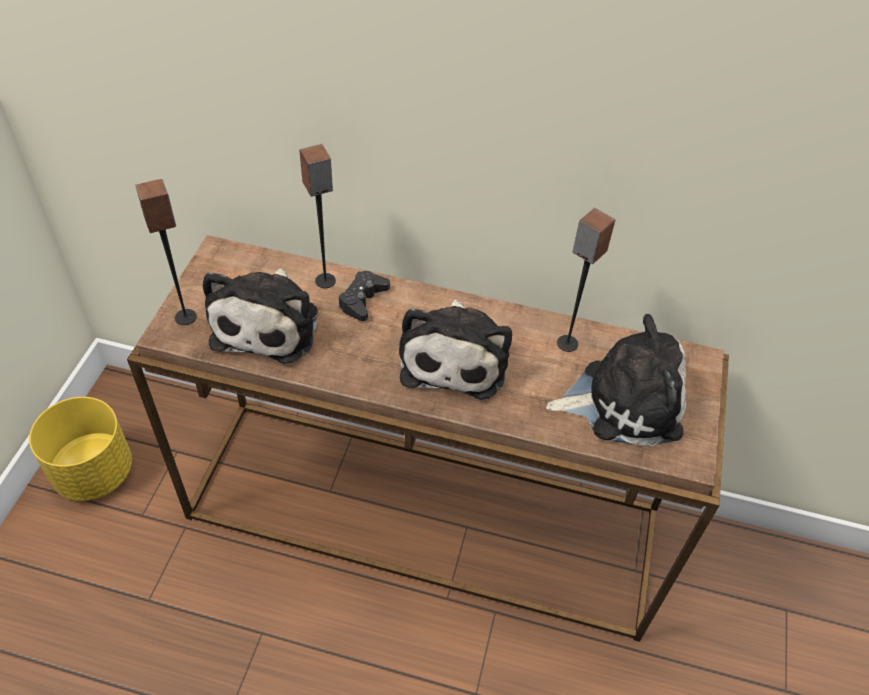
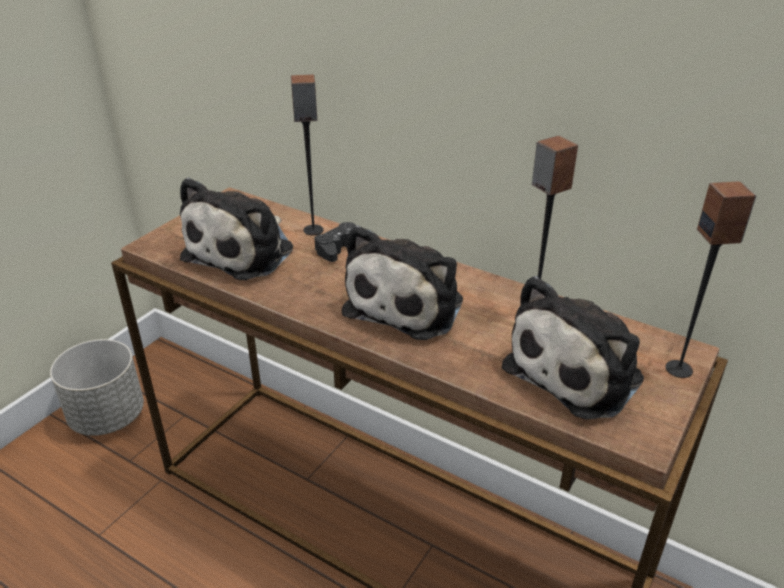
camera: 20 degrees right, 15 degrees down
(93, 472) = (107, 416): yellow planter -> grey planter
(186, 317) = (175, 236): speaker -> speaker (679, 369)
(623, 401) = (579, 371): plush toy -> plush toy turned 120 degrees clockwise

